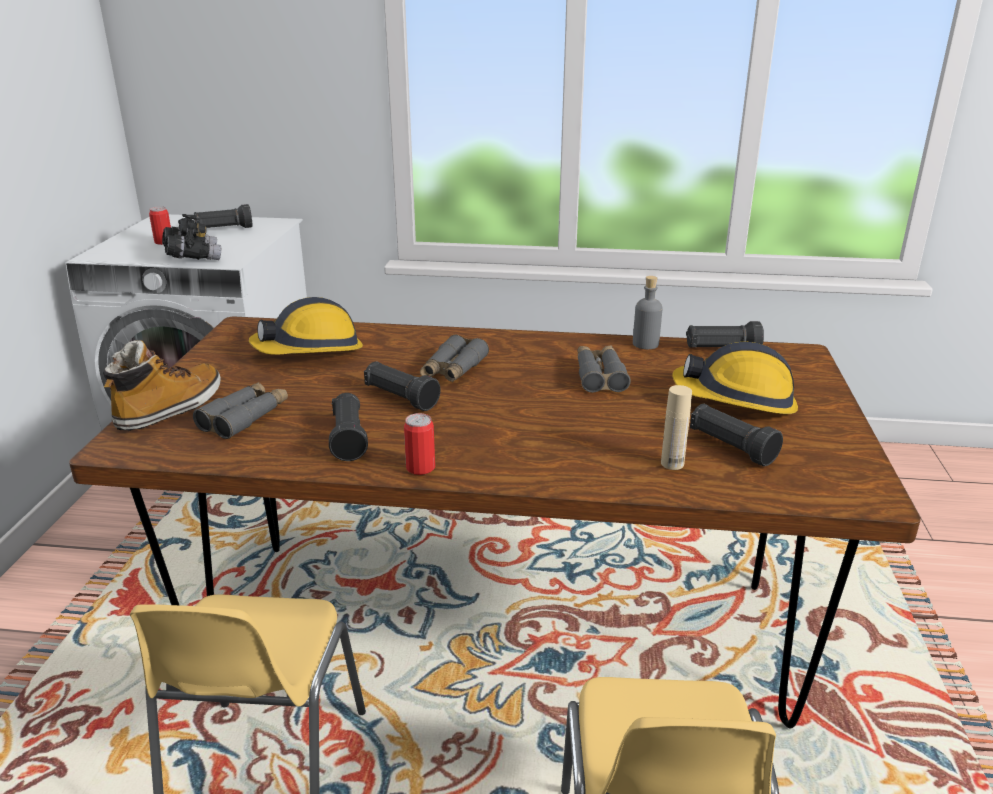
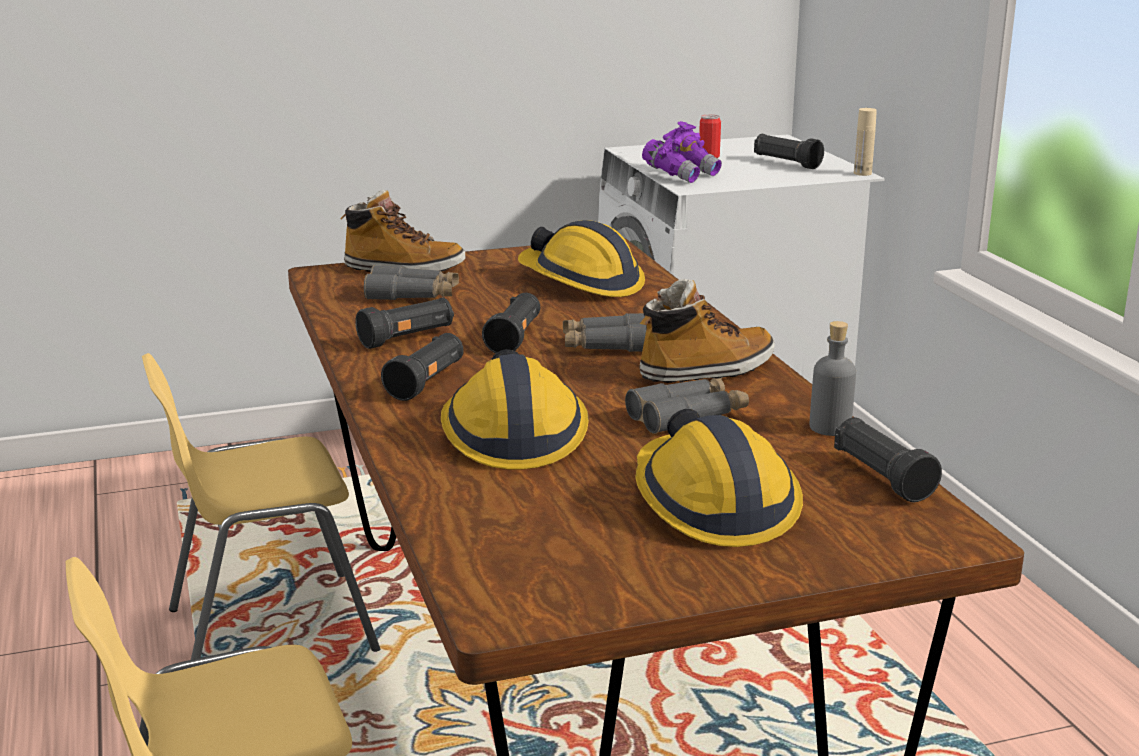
camera: 65 degrees right, 5 degrees down
(193, 258) = (681, 175): black binoculars -> purple binoculars
(420, 468) = (376, 375): can -> none
(529, 353) = (706, 371): none -> boot
(588, 436) = (513, 434): none -> hard hat
(672, 463) = (487, 485): beige bottle -> beige bottle (862, 173)
(731, 447) = (562, 514): black flashlight -> black flashlight (426, 383)

